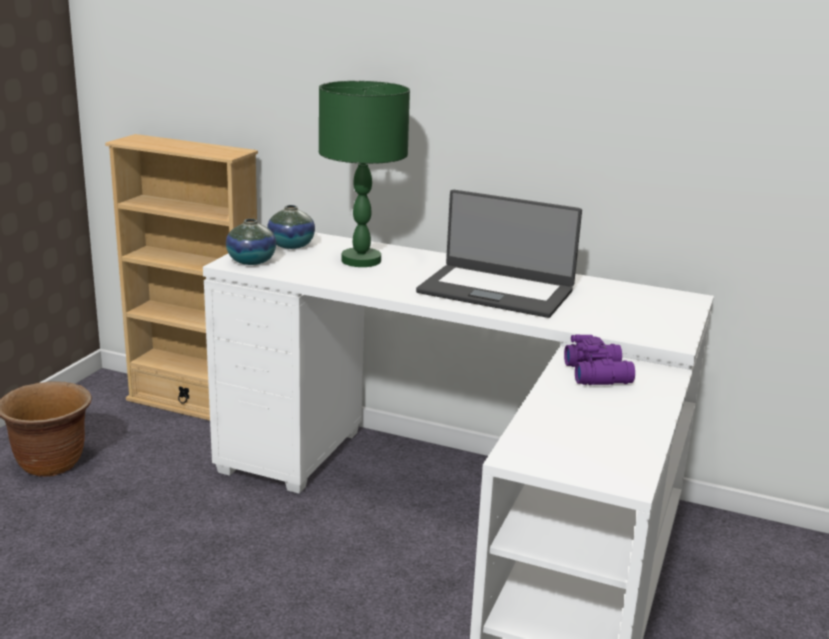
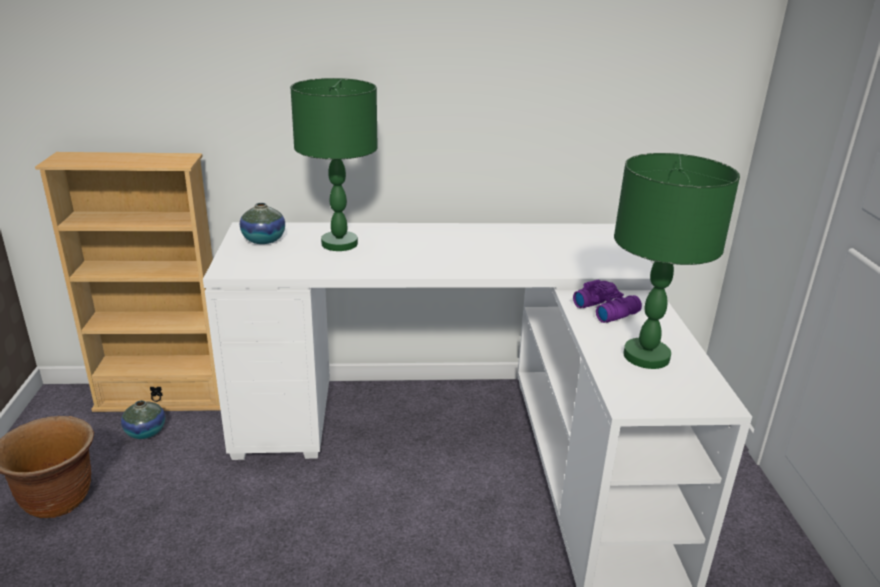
camera: 25 degrees left, 5 degrees up
(251, 261) = (244, 264): vase -> vase (145, 432)
(496, 291) = (474, 252): laptop -> none
(592, 424) = (647, 357): none -> green table lamp

